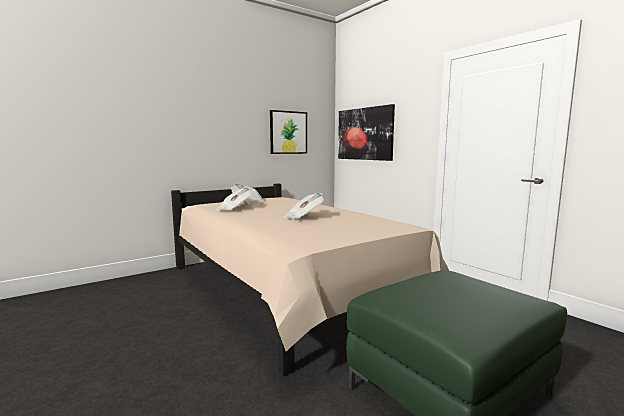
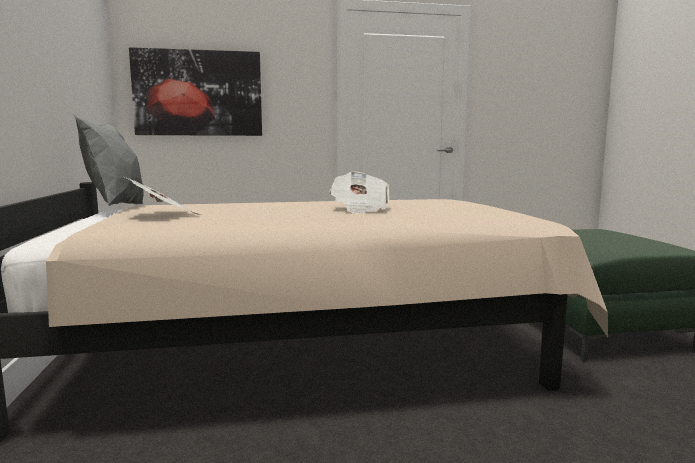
camera: 65 degrees left, 0 degrees up
(234, 209) = (210, 223): newspaper -> none
(267, 197) = (116, 209): none -> grey pillow
(288, 132) = (78, 74): picture -> none

